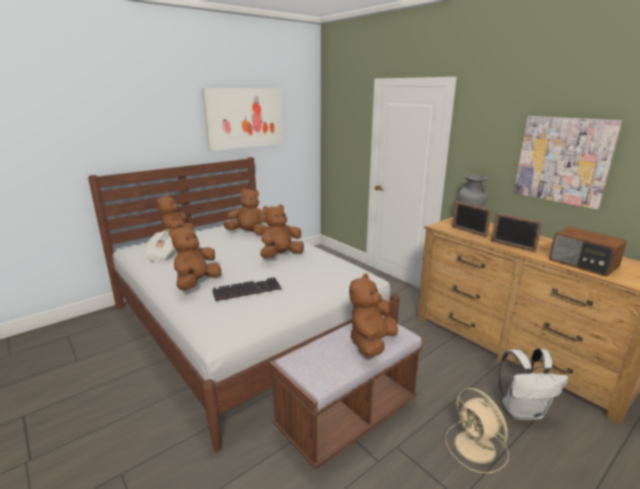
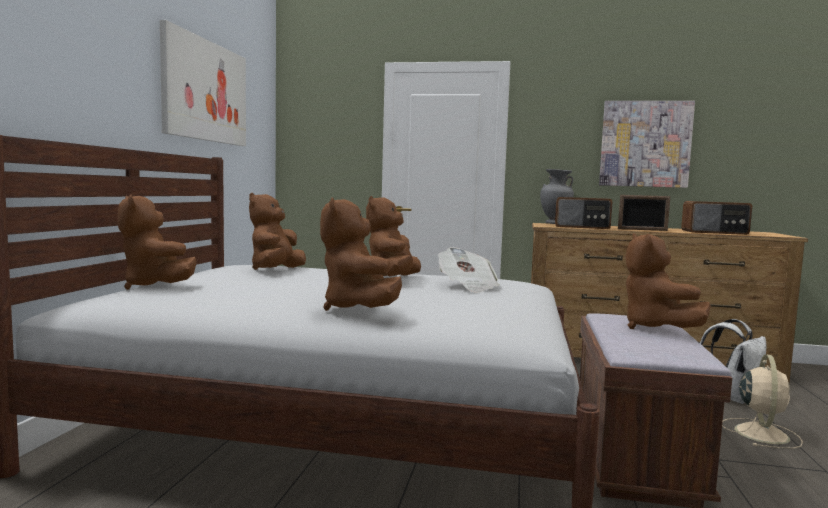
camera: 40 degrees left, 15 degrees down
(161, 255) = (188, 299): newspaper -> newspaper (467, 287)
(248, 290) = (450, 303): keyboard -> none
(249, 233) = (276, 271): brown plush toy -> brown plush toy turned 45 degrees counterclockwise
(468, 231) = (582, 227): picture frame -> radio
(476, 448) = (761, 433): beige fan -> beige fan turned 90 degrees counterclockwise

